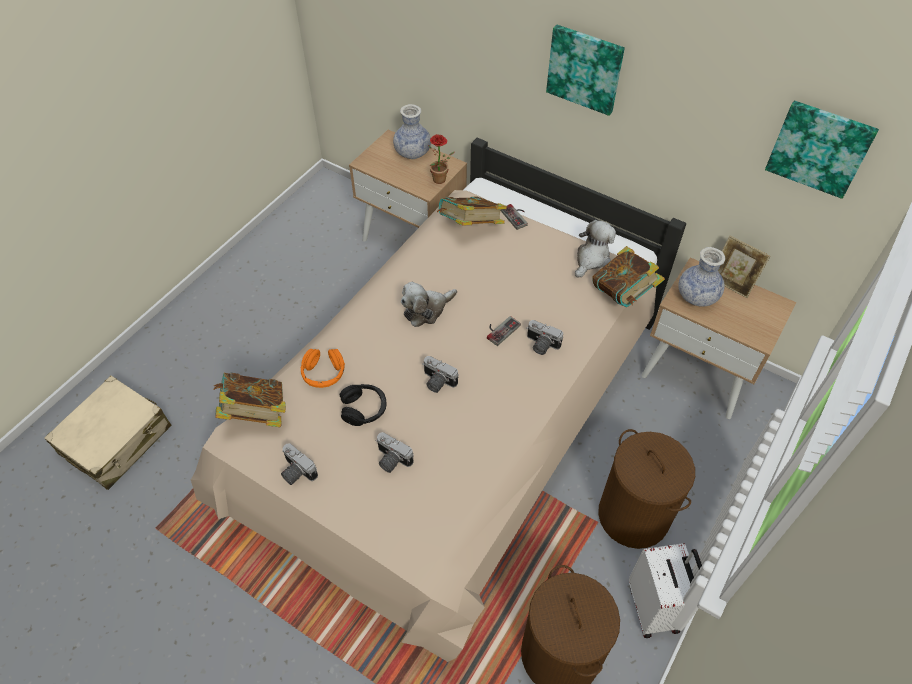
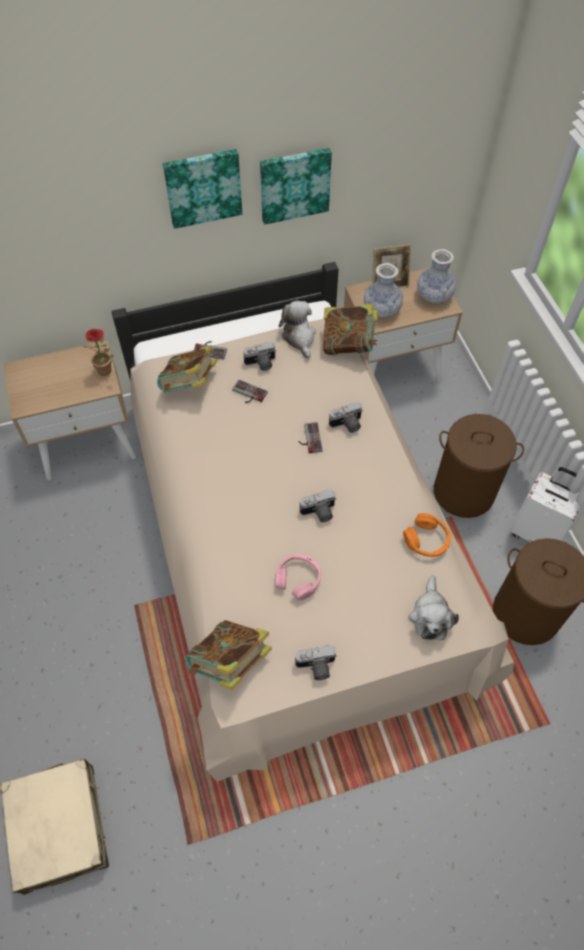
camera: 50 degrees left, 5 degrees up
(323, 373) = (236, 585): orange headphones -> orange headphones (427, 540)
(364, 409) = (298, 579): black headphones -> pink headphones
(391, 460) = (362, 592): camera -> camera (261, 364)
(412, 152) = (52, 366): vase -> vase (434, 296)
(426, 310) = (243, 472): plush toy -> plush toy (430, 615)
(500, 265) = (248, 394): none -> game controller
(820, 148) = (421, 140): picture -> picture (294, 184)

